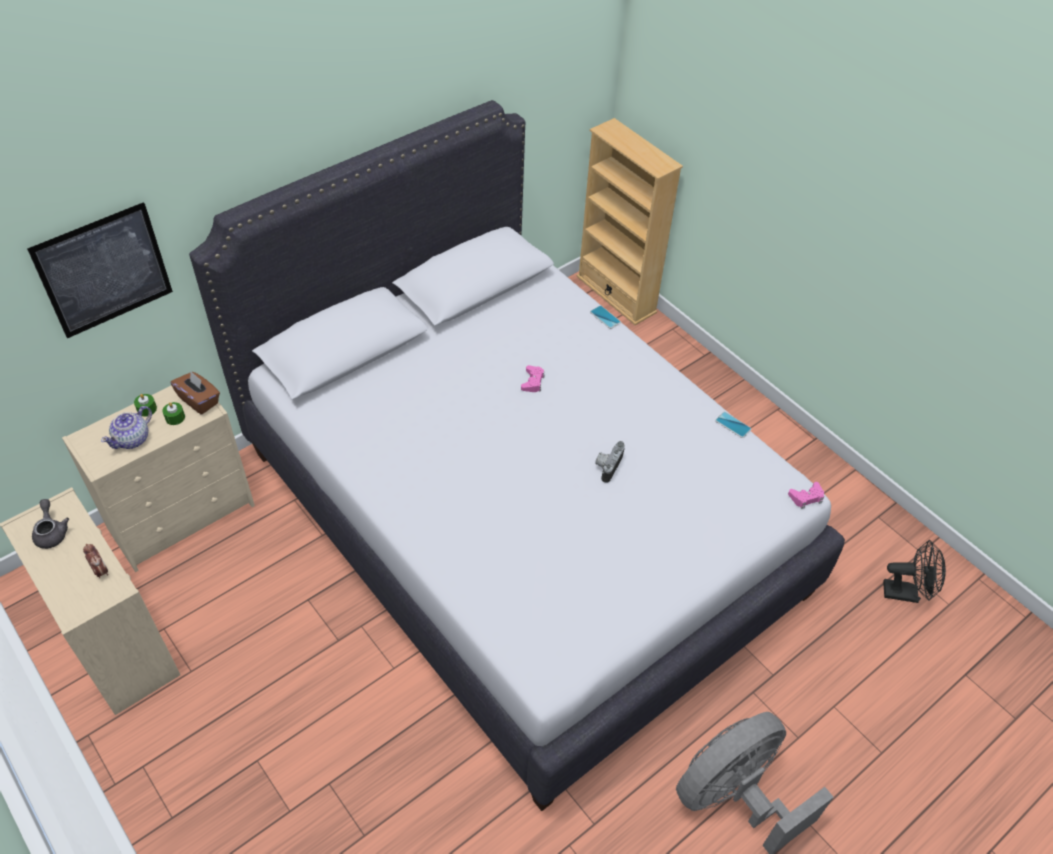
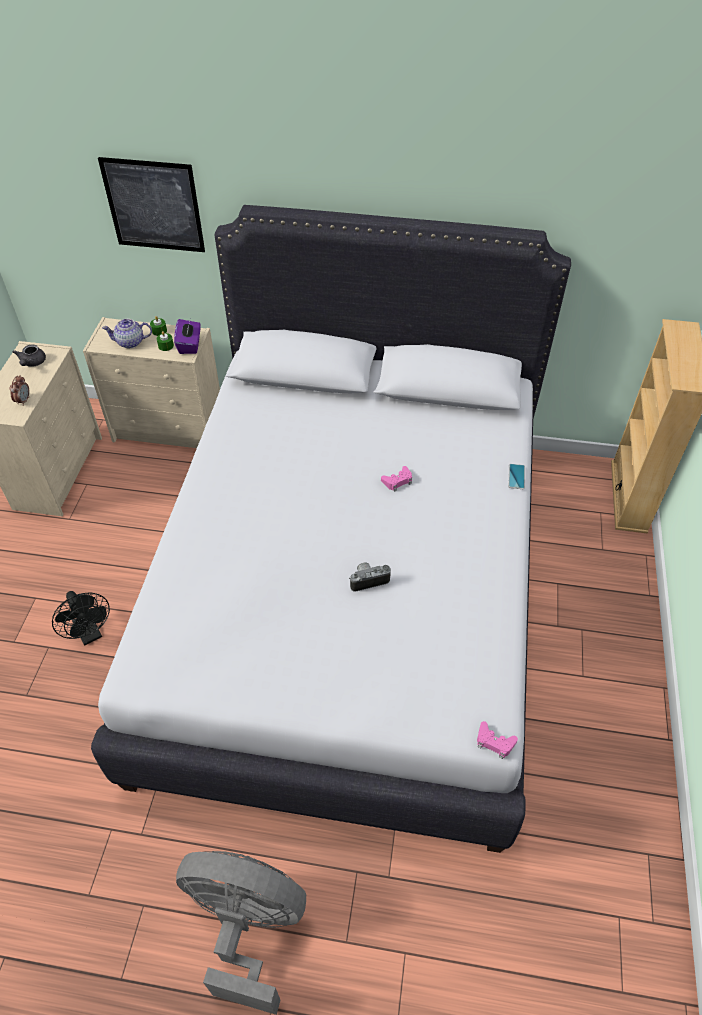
camera: 50 degrees right, 0 degrees up
(52, 532) = (32, 363): grey teapot -> grey teapot turned 150 degrees clockwise
(199, 400) = (190, 345): brown tissue box -> purple tissue box
(733, 425) = (510, 634): phone -> none
(906, 593) = (591, 939): black fan -> black fan (90, 634)

